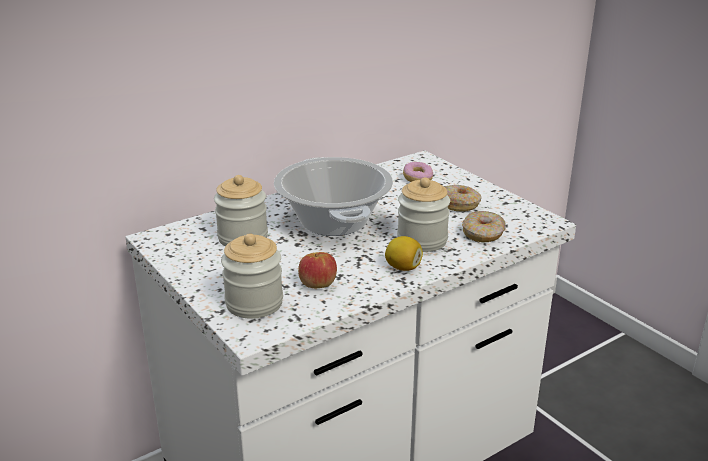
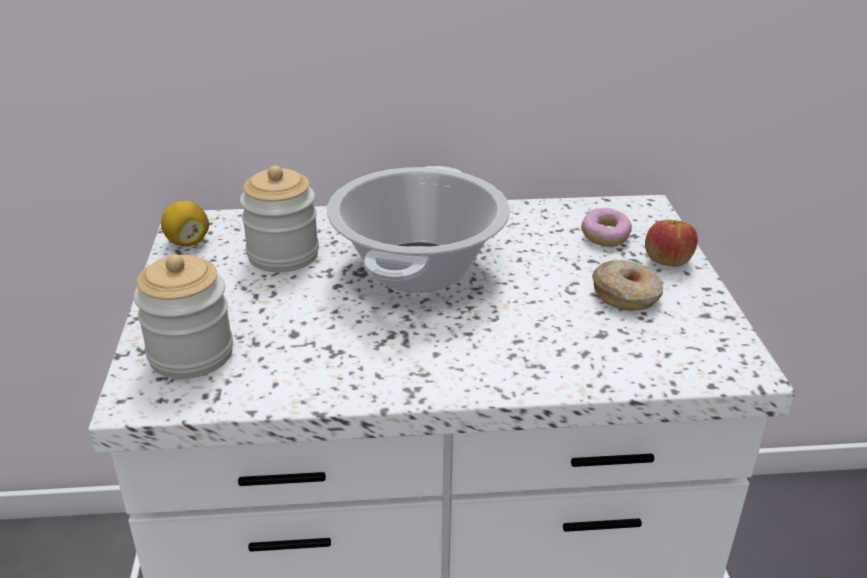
camera: 30 degrees right, 5 degrees up
(317, 284) = (296, 354): apple -> apple (667, 260)
(403, 267) = (435, 371): lemon -> lemon (187, 242)
(422, 240) = (508, 336): jar -> none
(483, 234) = (613, 357): donut -> none

